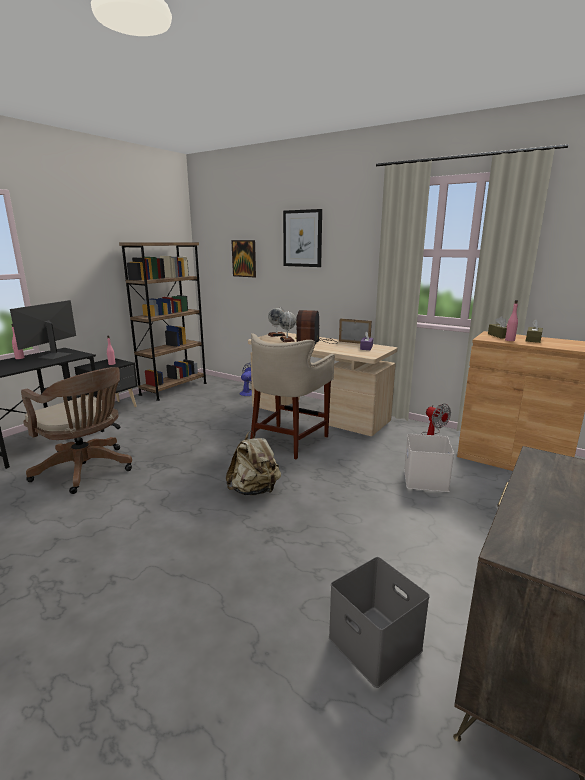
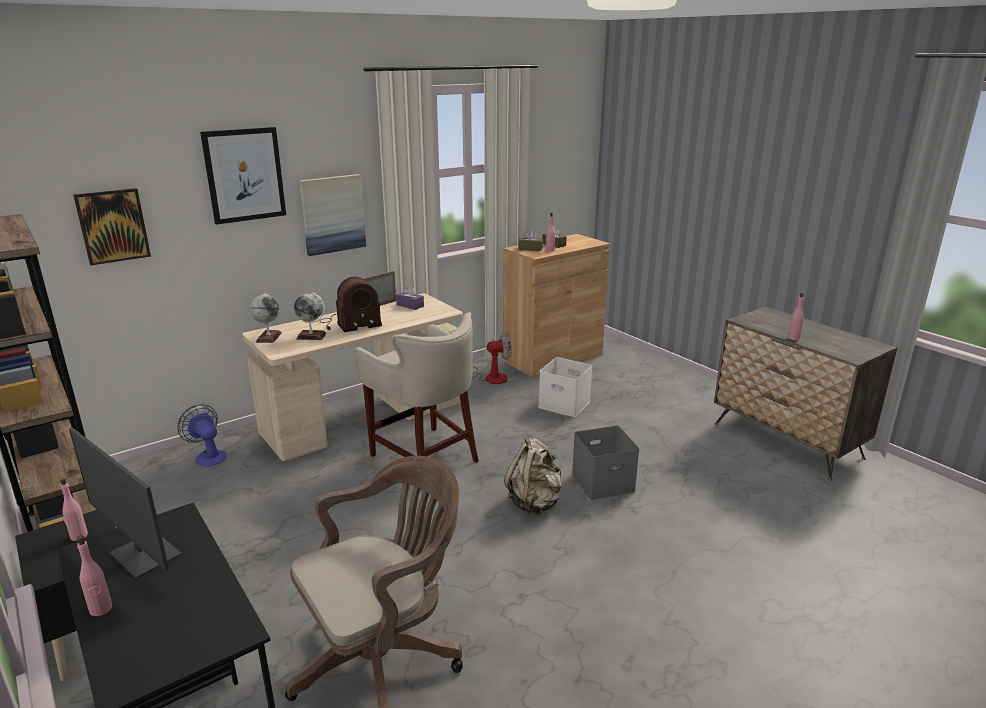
camera: 70 degrees left, 5 degrees up
(315, 342) = (350, 323): radio -> radio turned 60 degrees counterclockwise
(350, 272) = (333, 214): none -> picture
(377, 644) = (763, 485): grey storage box -> grey storage box (603, 482)
(523, 494) = (793, 338): none -> pink bottle

